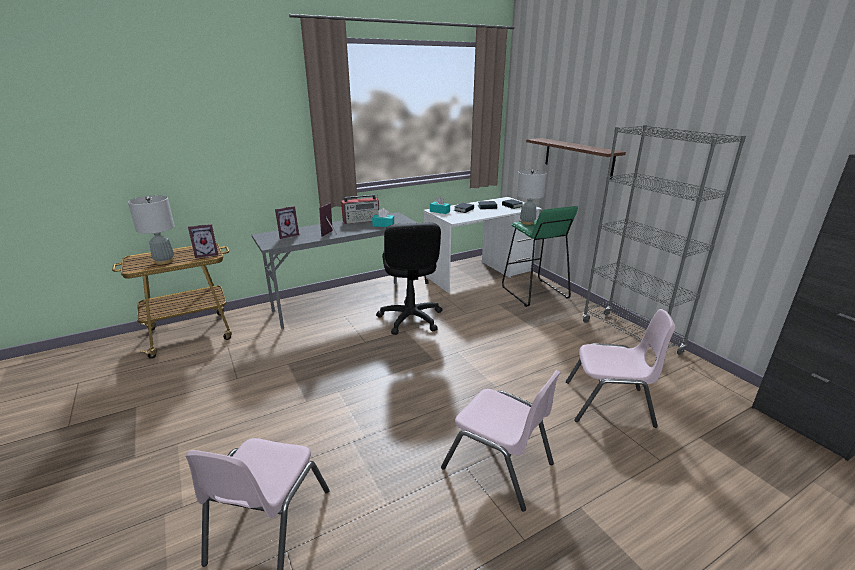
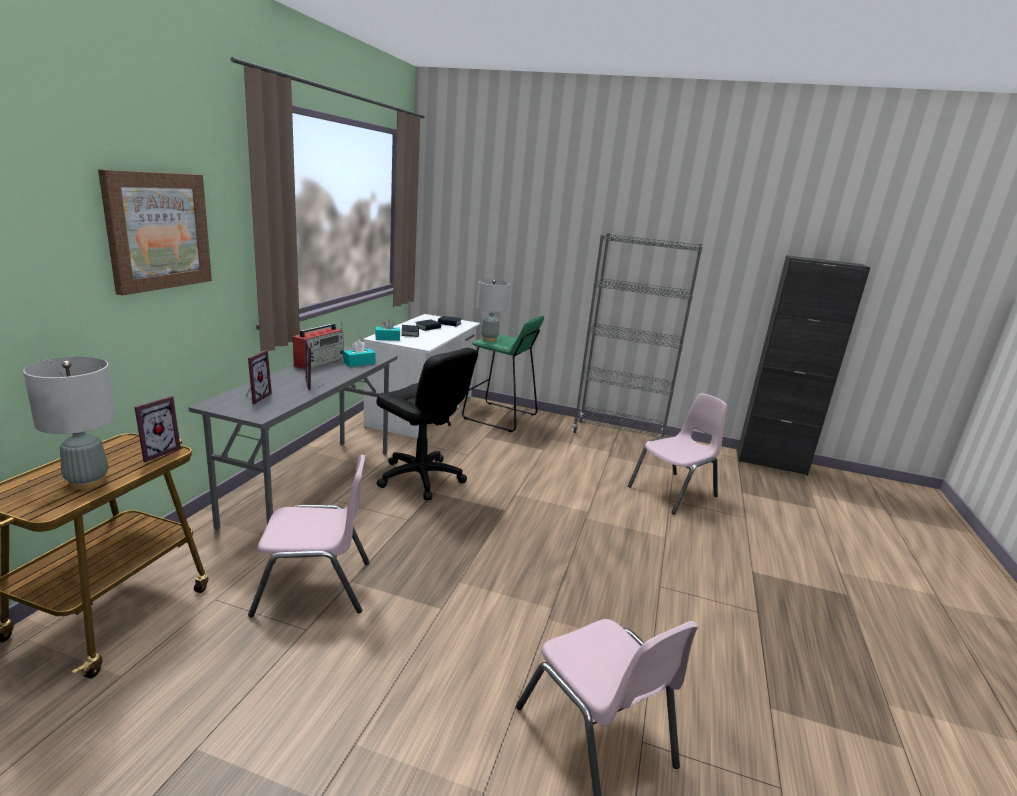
camera: 45 degrees left, 5 degrees down
(244, 129) = (158, 231): none -> picture
(498, 466) = (676, 572): pink chair -> pink chair (314, 587)
(578, 157) = (526, 265): shelf -> none

